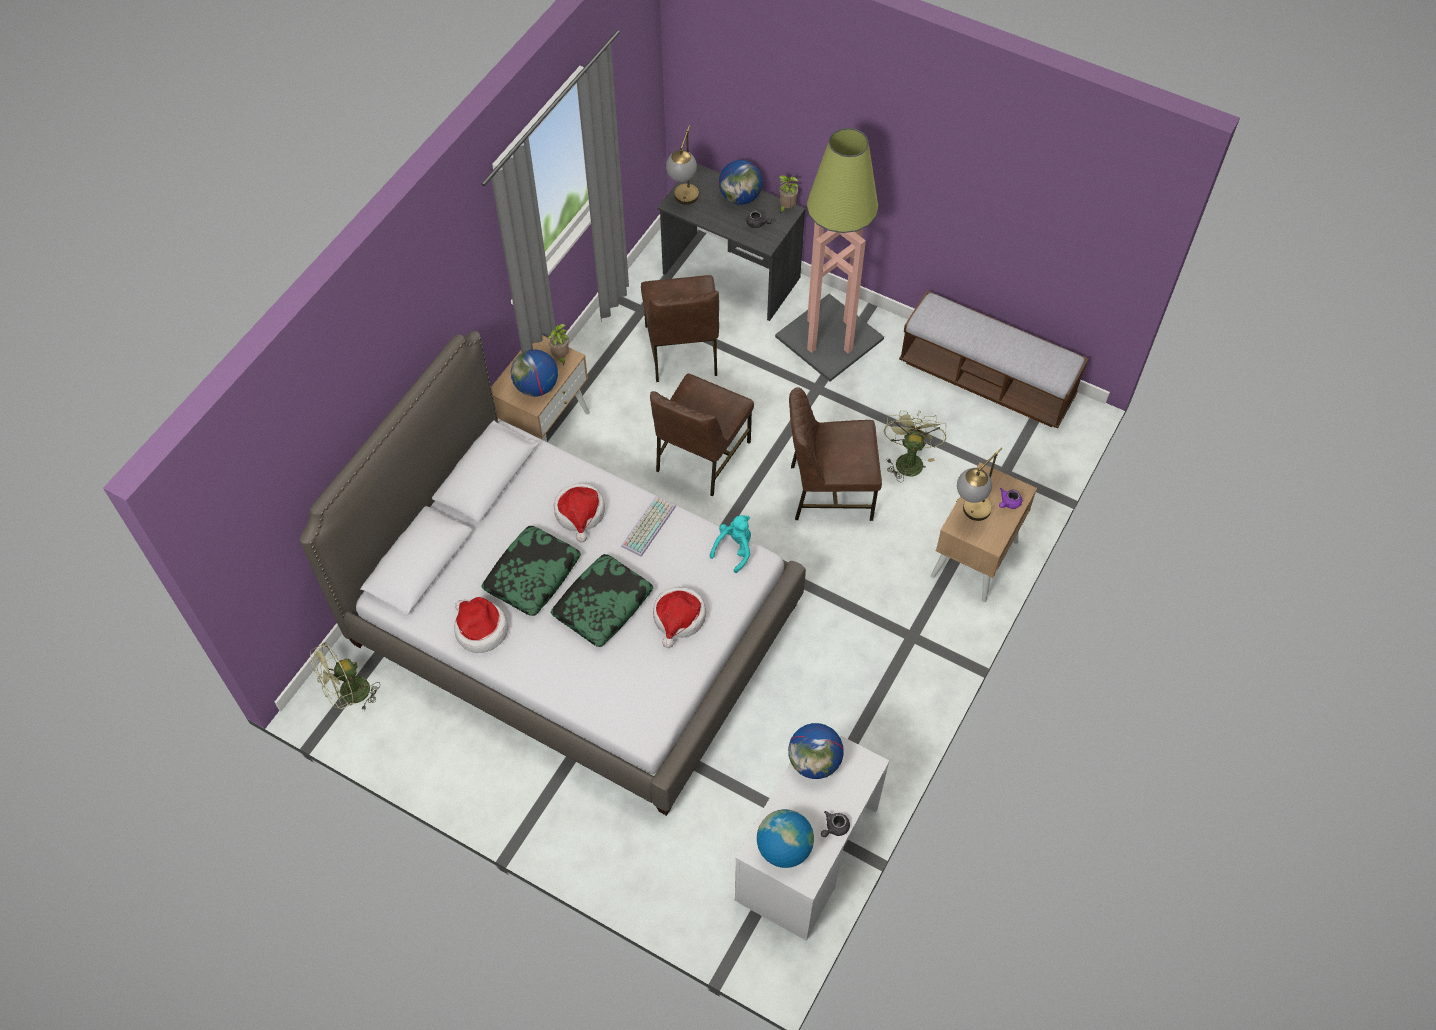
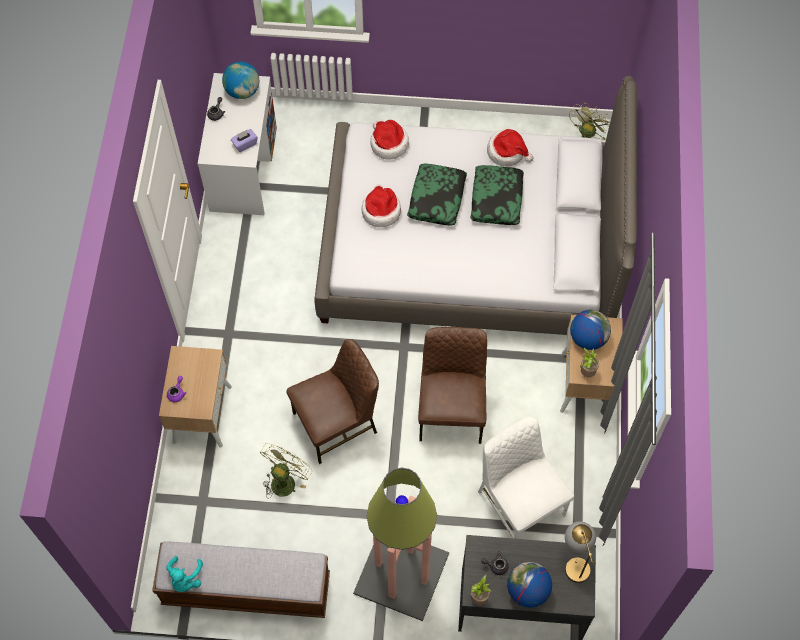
camera: 155 degrees right, 5 degrees up
(580, 513) = (491, 254): hat -> hat (388, 144)
(647, 525) = (438, 266): keyboard -> none
(682, 351) = (519, 502): brown chair -> white chair
(734, 549) = (367, 274): turquoise plush toy -> turquoise plush toy (185, 579)
(814, 762) = (245, 144): globe -> purple tissue box
(908, 459) = (285, 479): green fan -> green fan turned 135 degrees counterclockwise
(970, 515) = (203, 370): table lamp -> none

